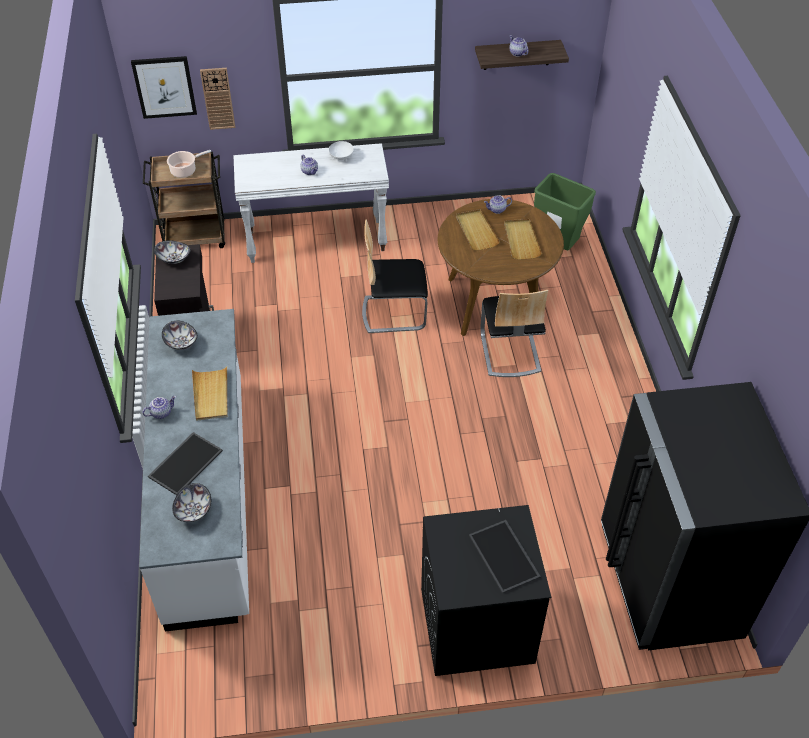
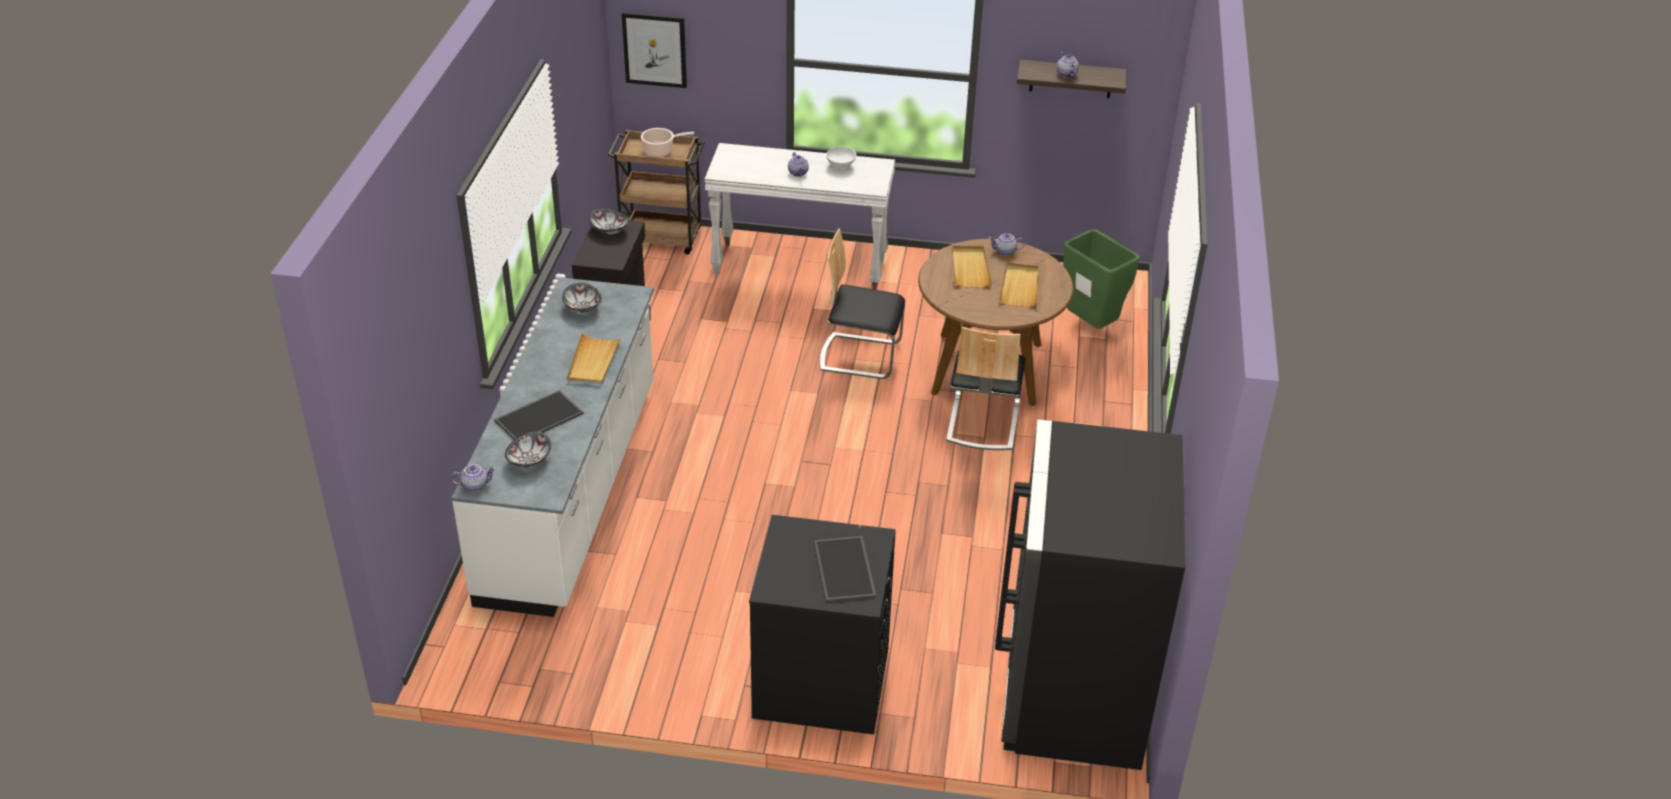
camera: 15 degrees right, 10 degrees down
(161, 412) = (534, 366): teapot -> teapot (475, 485)
(218, 98) = (712, 73): wall clock -> none

